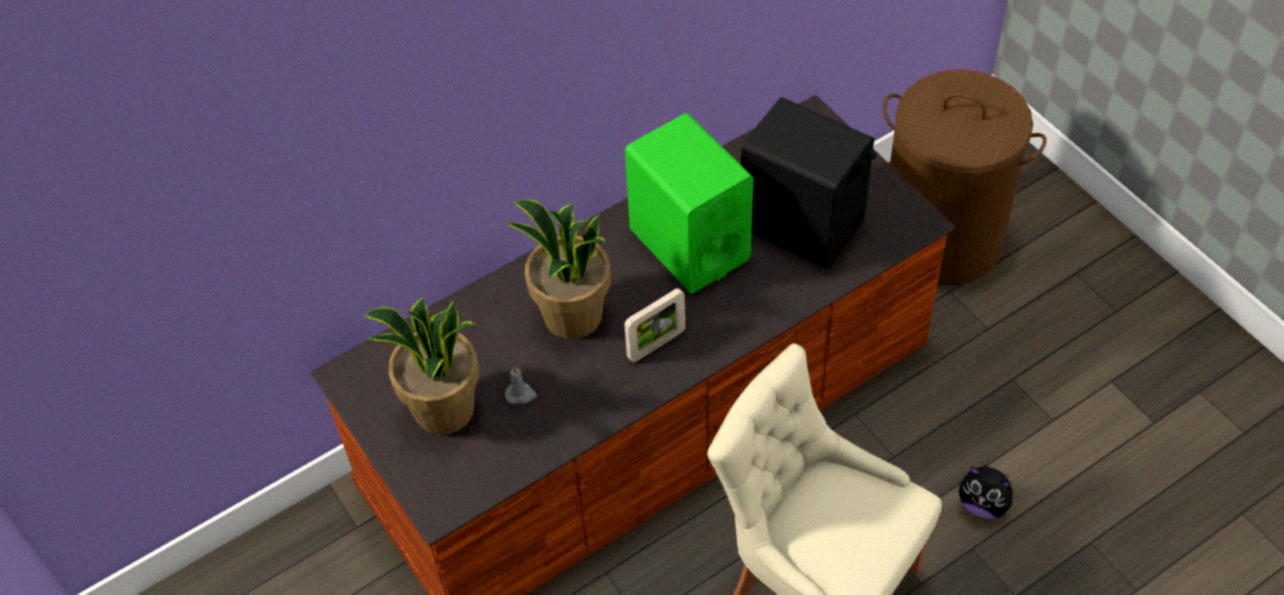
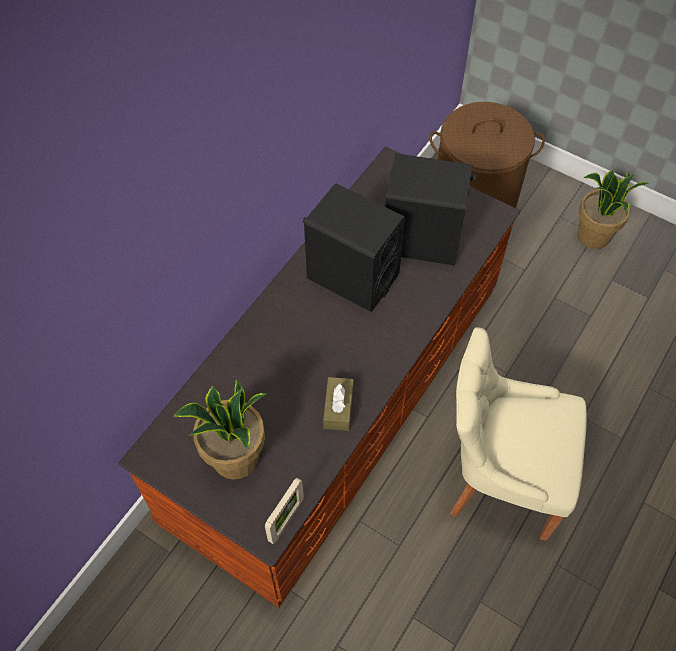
camera: 25 degrees left, 5 degrees up
(521, 394) = (286, 426): grey candle -> none
(572, 317) = (296, 356): potted plant -> potted plant (593, 237)
(593, 394) = (338, 408): none -> brown tissue box
(656, 345) = (365, 357): picture frame -> picture frame (286, 520)
(689, 244) = (352, 276): green speaker -> black speaker
(983, 504) = (575, 386): plush toy -> none

